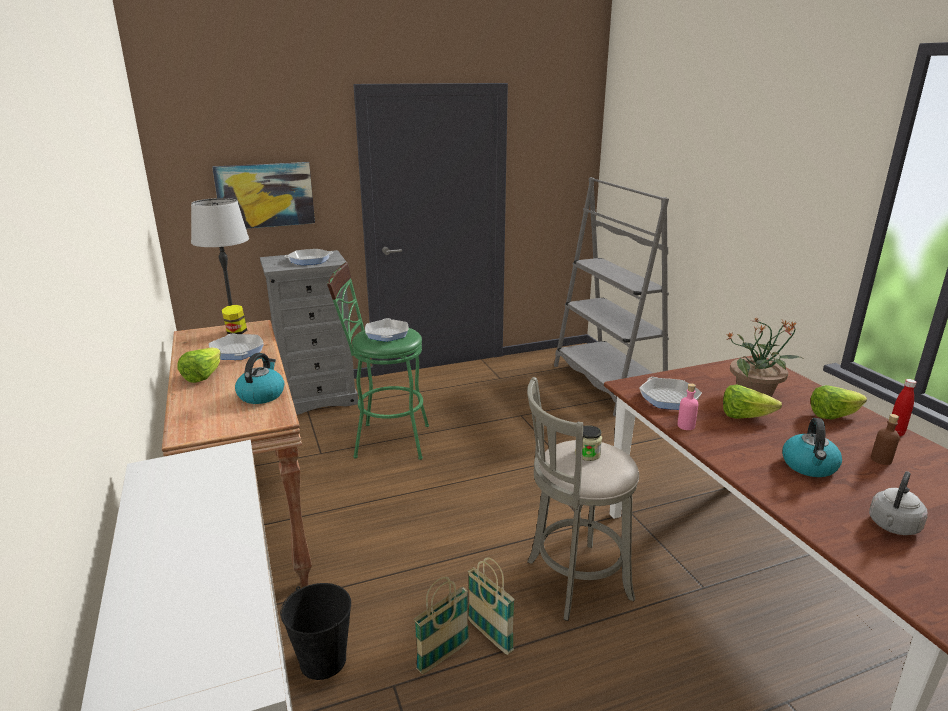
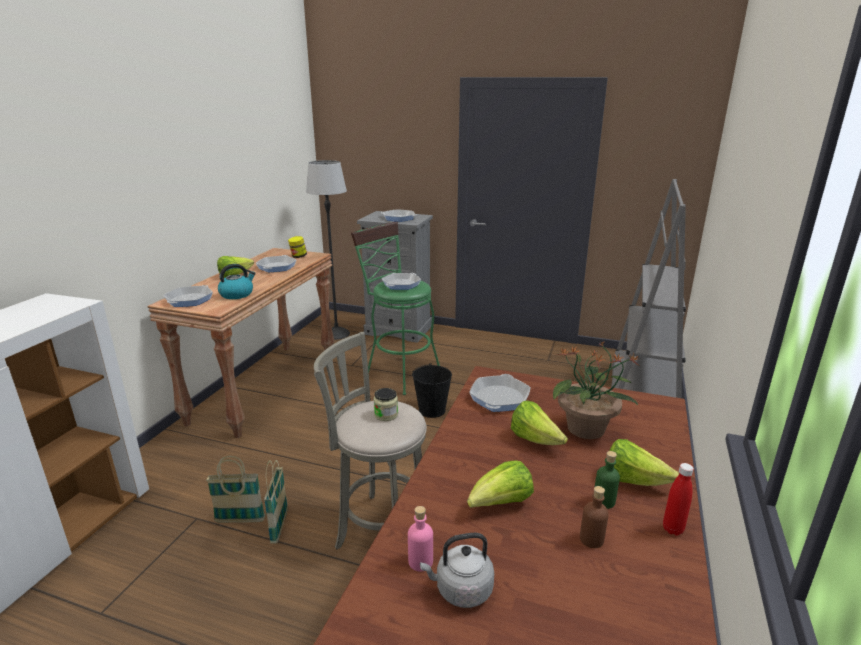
camera: 40 degrees right, 0 degrees up
(210, 421) = (189, 300): none -> frying pan
(265, 195) = (386, 164): picture -> none
(323, 660) = (189, 482): black bucket -> black bucket (432, 410)
(686, 426) = (465, 423): pink bottle -> pink bottle (420, 561)
(809, 466) = (501, 504): kettle -> lettuce
(845, 435) = (604, 501): none -> green bottle

